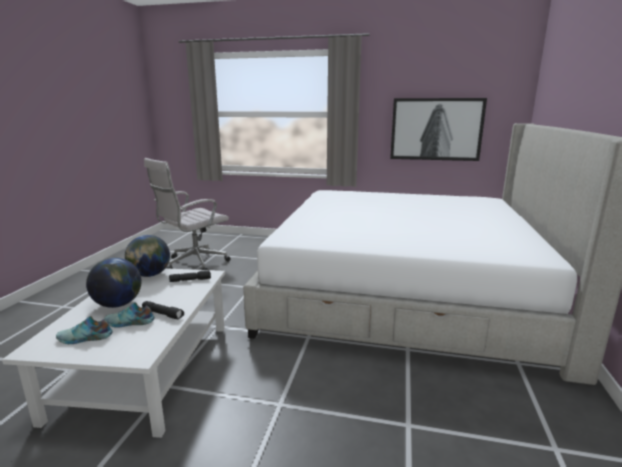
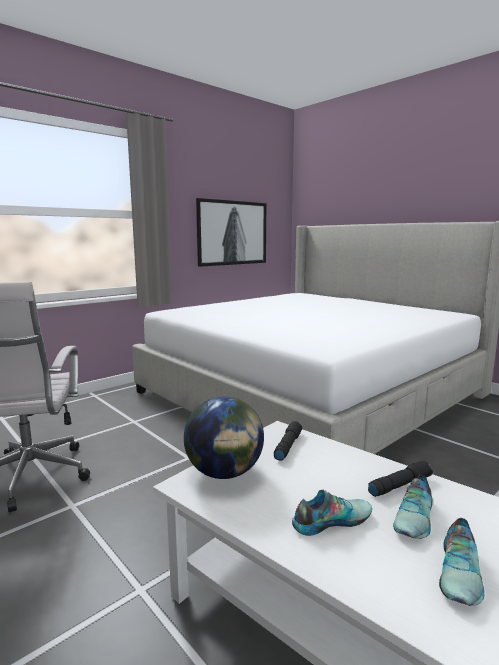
camera: 55 degrees left, 5 degrees down
(118, 304) = (330, 520): globe -> shoe

